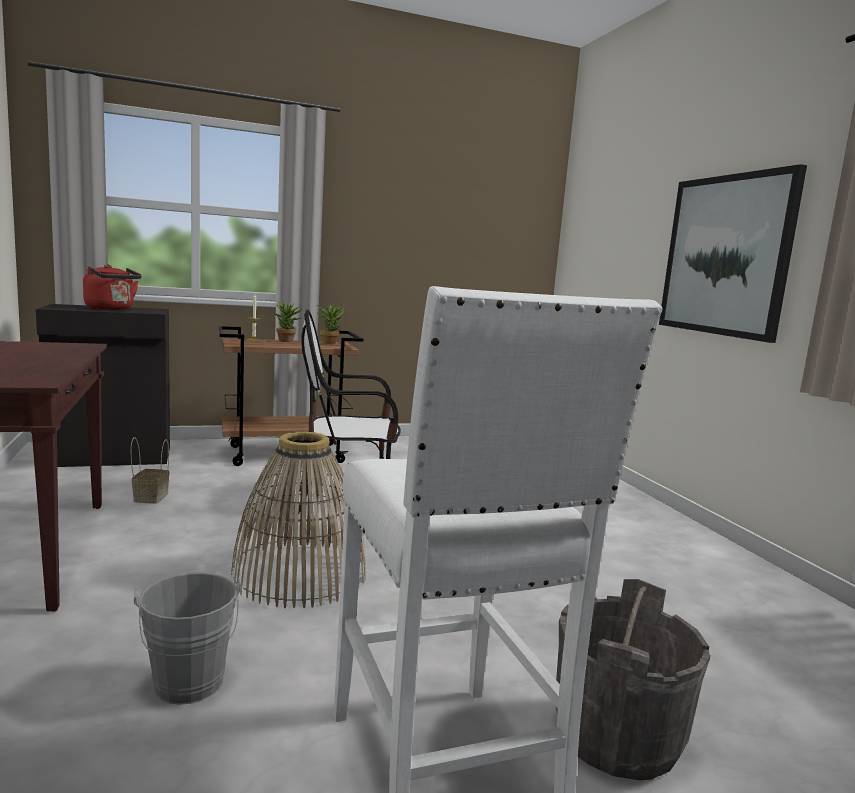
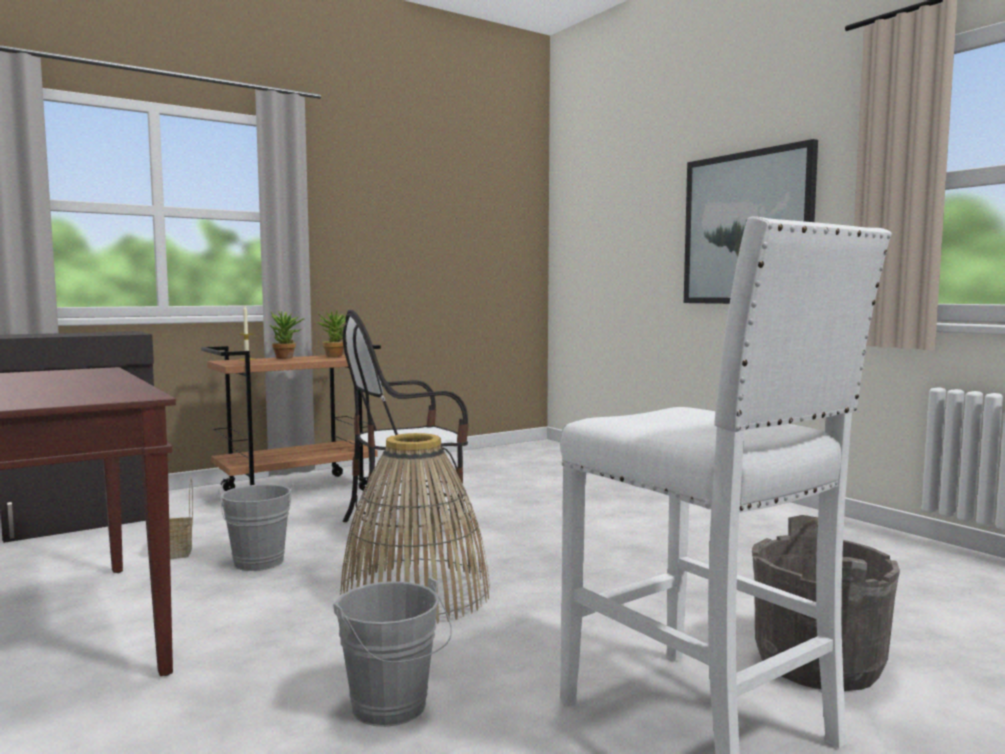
camera: 15 degrees left, 5 degrees down
(112, 309) = (78, 334): red kettle -> none
(202, 520) = (258, 564): none -> grey bucket

